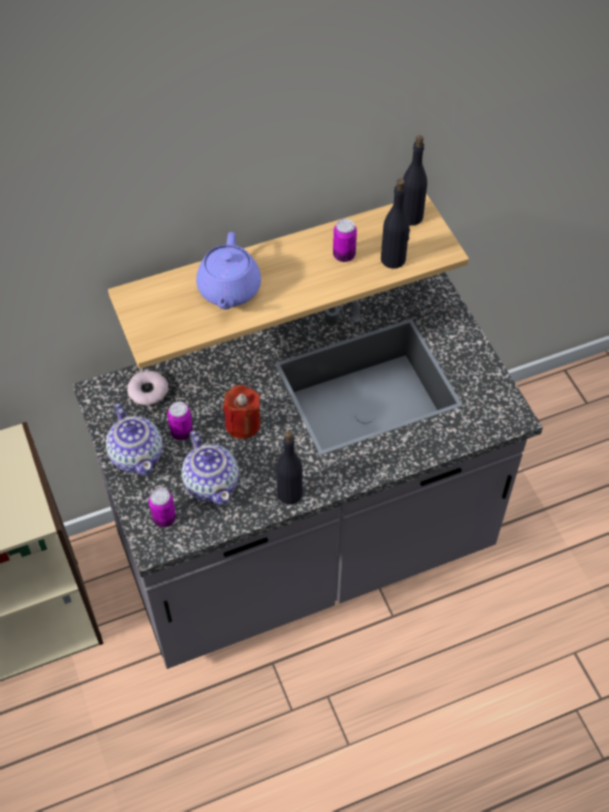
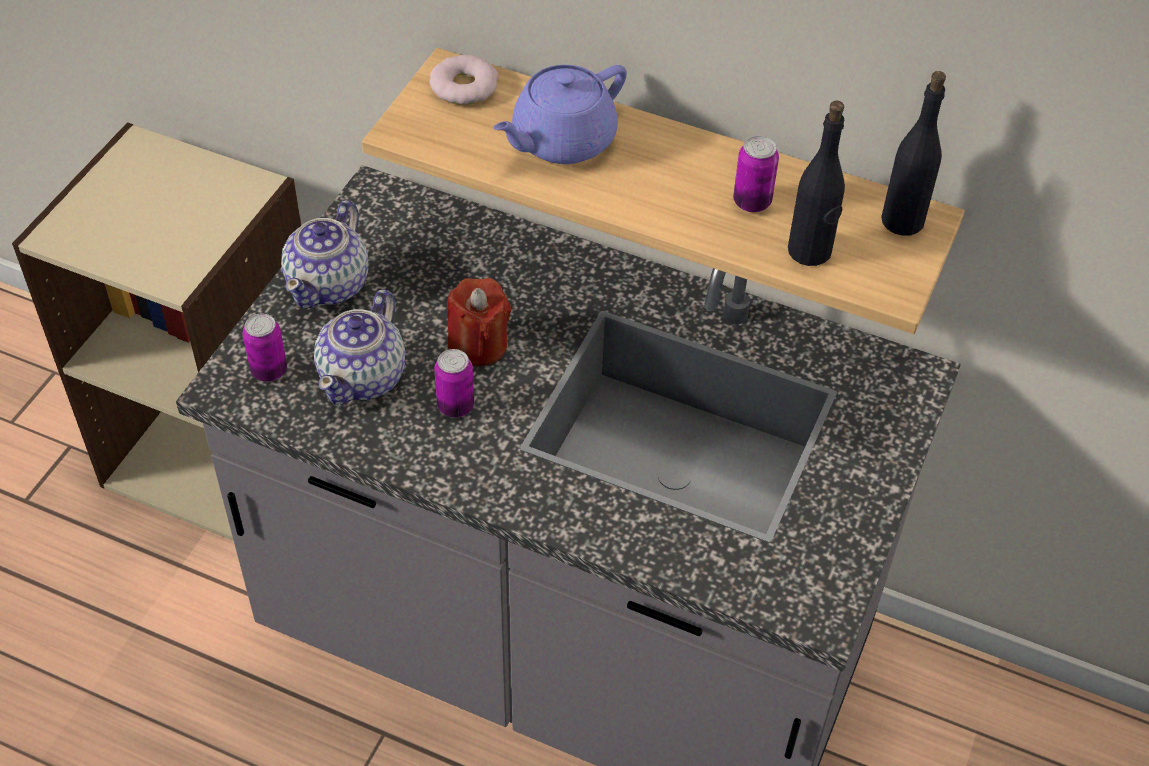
camera: 45 degrees right, 5 degrees down
(148, 391) = (426, 230): donut -> donut (464, 86)
(182, 433) = (403, 300): can -> can (455, 406)
(289, 494) = (429, 460): black bottle -> none

